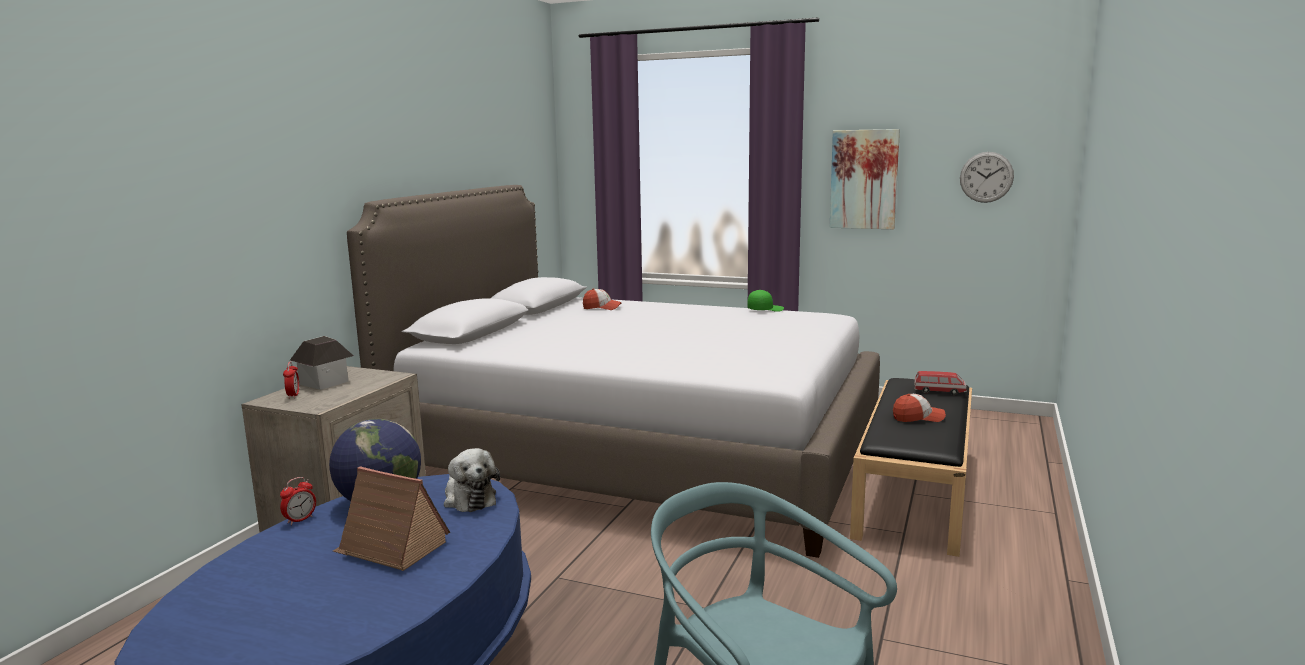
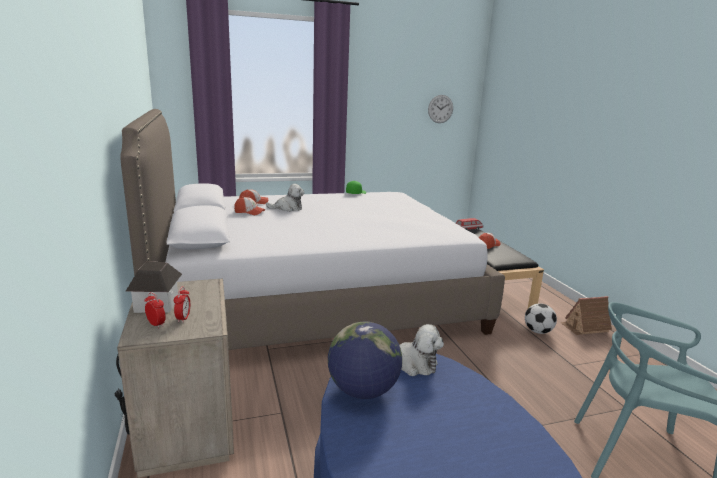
camera: 40 degrees left, 5 degrees up
(300, 520) = (336, 431): alarm clock -> alarm clock (183, 318)
(391, 547) = (446, 420): toy house -> toy house (585, 327)
(572, 317) = (249, 212): none -> cap
(626, 317) = (287, 208): none -> plush toy
(864, 179) = (378, 109): picture -> none
(909, 580) = (538, 331): none -> football

